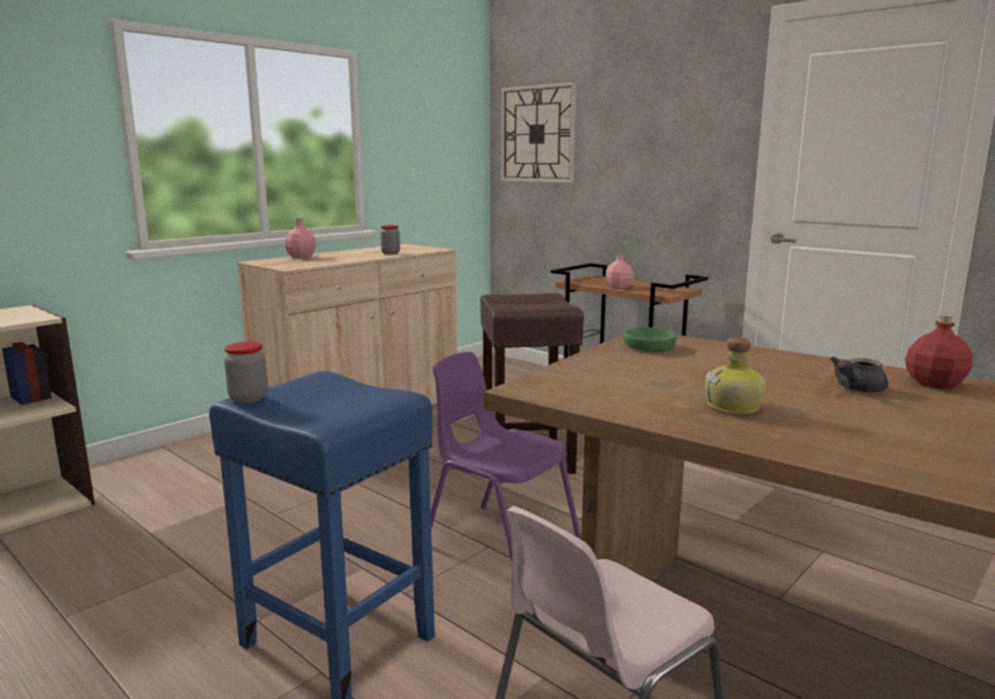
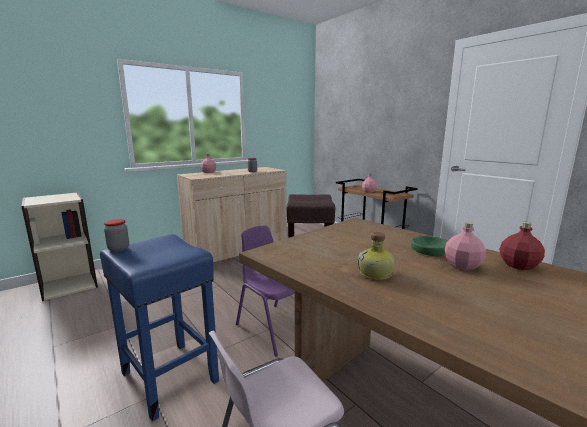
camera: 10 degrees right, 0 degrees up
(538, 134) = (336, 112): wall clock -> none
(649, 346) = (353, 229): green bowl -> green bowl (429, 250)
(856, 389) = (462, 266): grey teapot -> pink bottle

